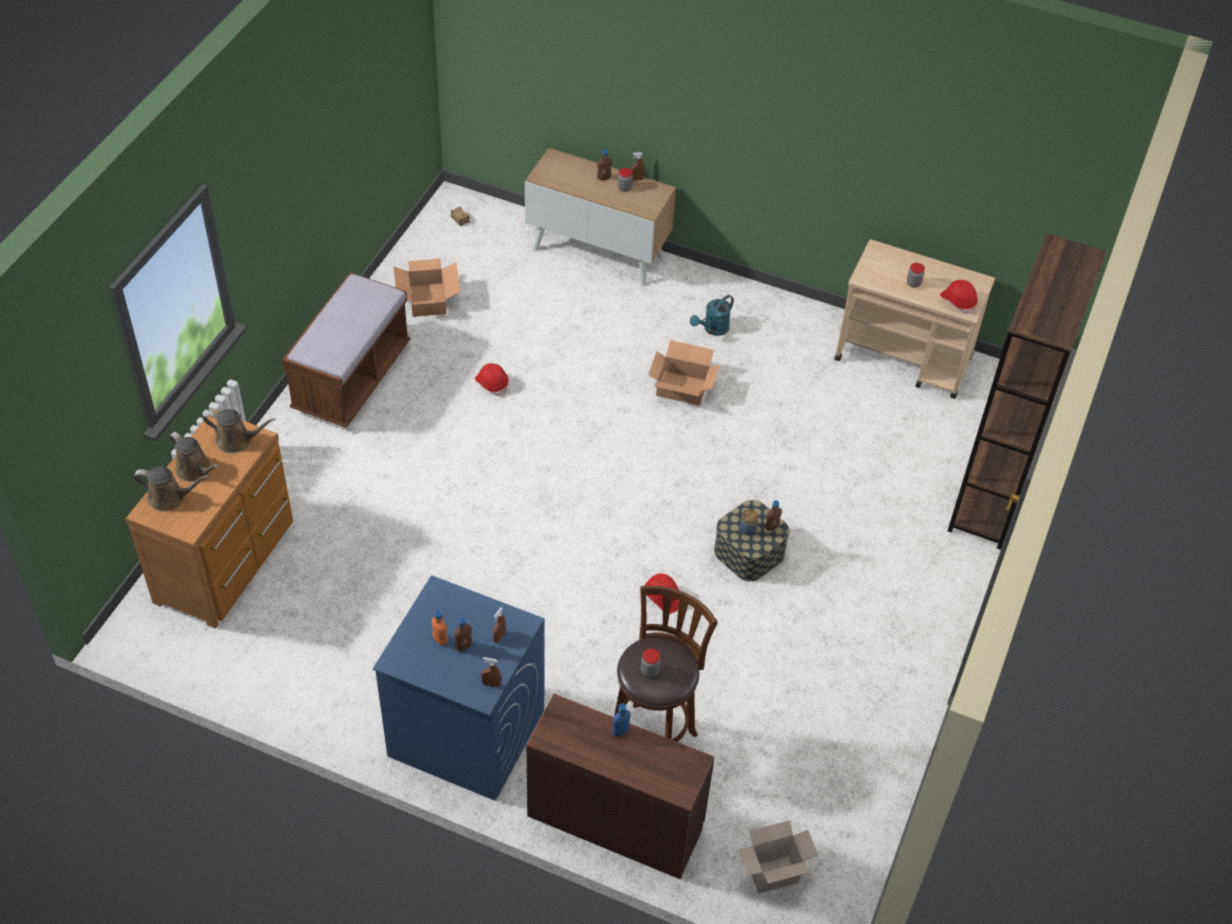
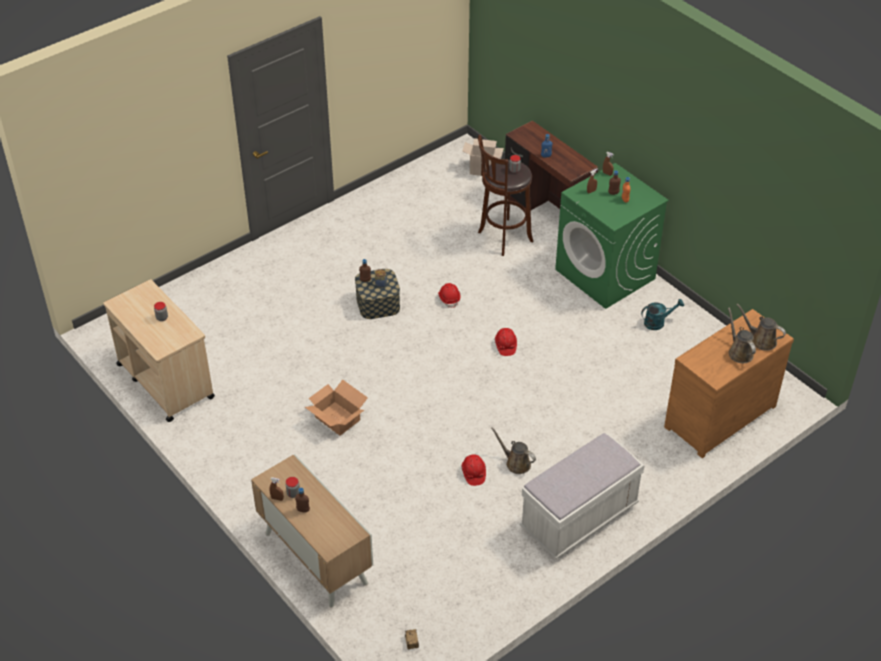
camera: 150 degrees left, 5 degrees down
(237, 440) = (705, 362): brown watering can -> brown watering can (516, 463)
(352, 379) = (579, 518): brown bench -> white bench
(427, 300) = (485, 567): cardboard box -> none
(465, 733) = (606, 274): blue washing machine -> green washing machine
(713, 329) = (279, 454): turquoise watering can -> turquoise watering can (658, 322)
(958, 301) = (146, 295): red hard hat -> red hard hat (505, 346)
(991, 493) = (200, 282): brown bookcase -> none

